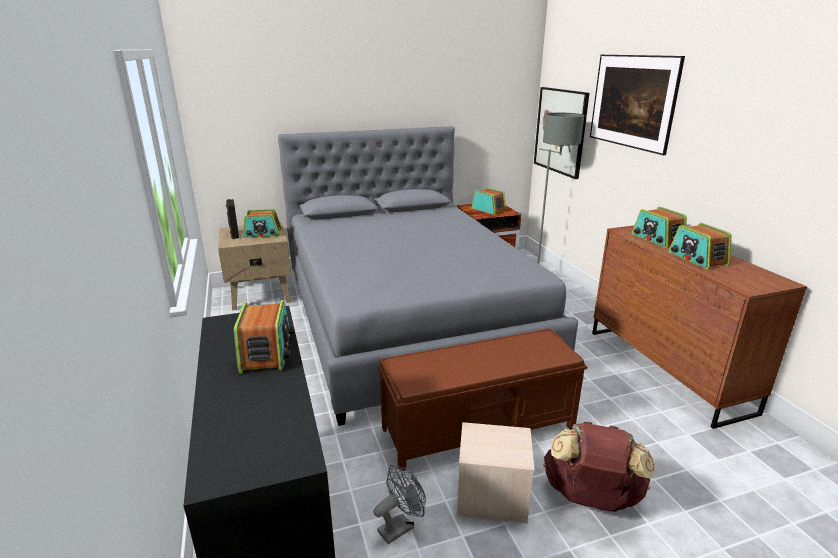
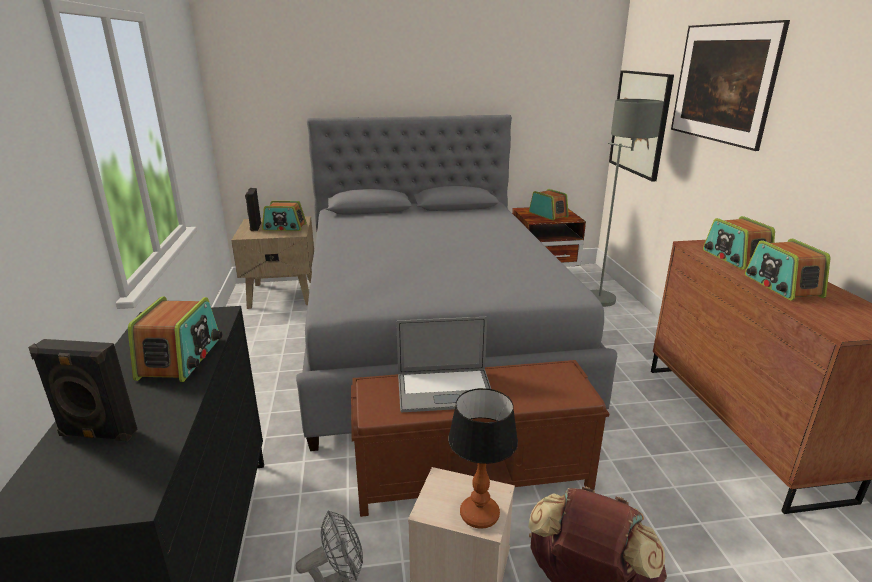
camera: 10 degrees right, 0 degrees up
(237, 417) = (97, 435): none -> black speaker
(459, 361) = (444, 390): none -> laptop
(512, 452) = (479, 514): none -> table lamp

